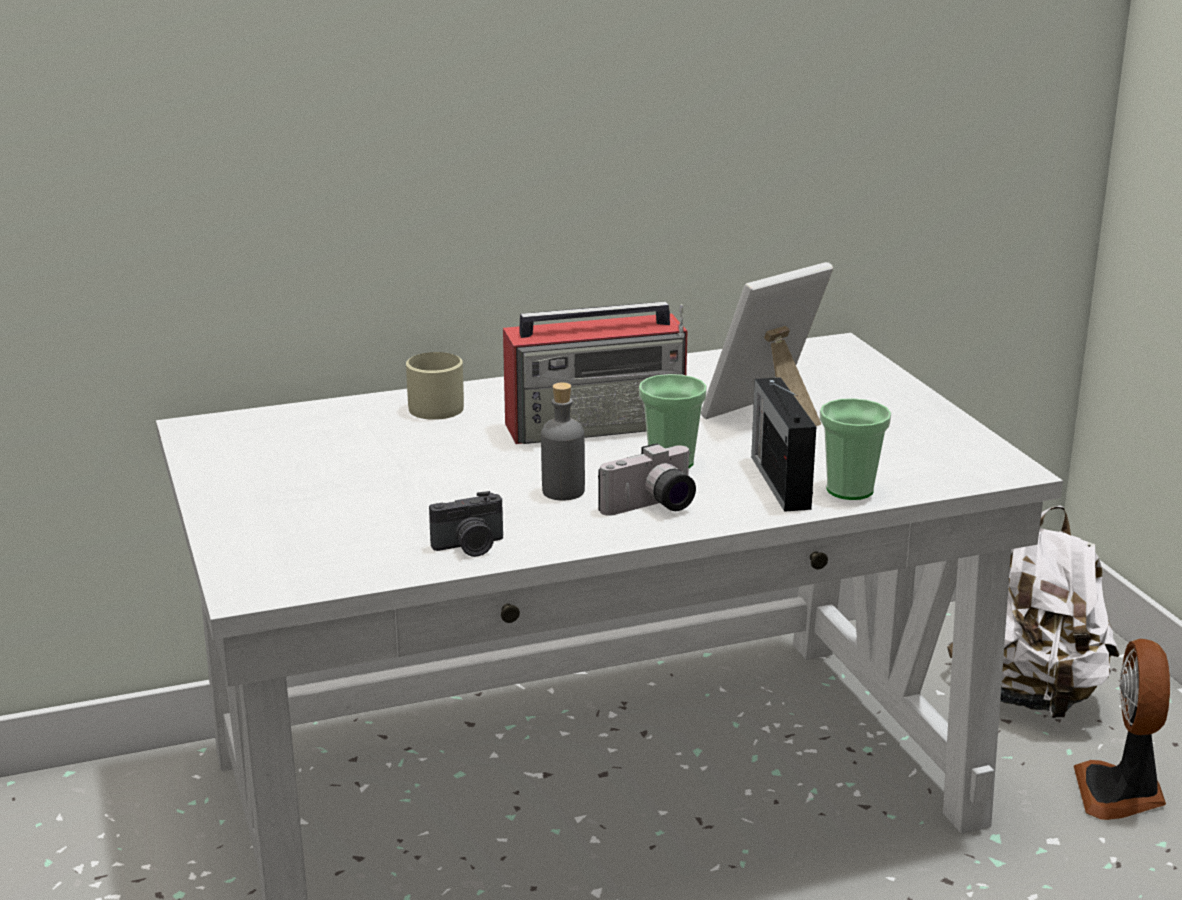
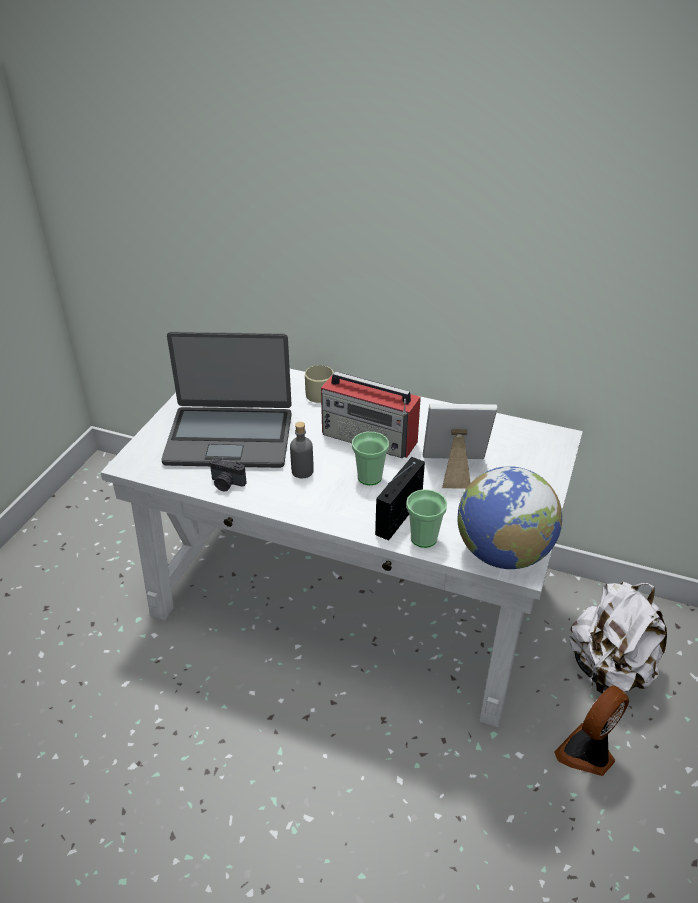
camera: 40 degrees right, 15 degrees up
(376, 498) = (229, 437): none -> laptop
(652, 508) = (323, 501): camera -> none
(964, 465) = (503, 553): none -> globe

